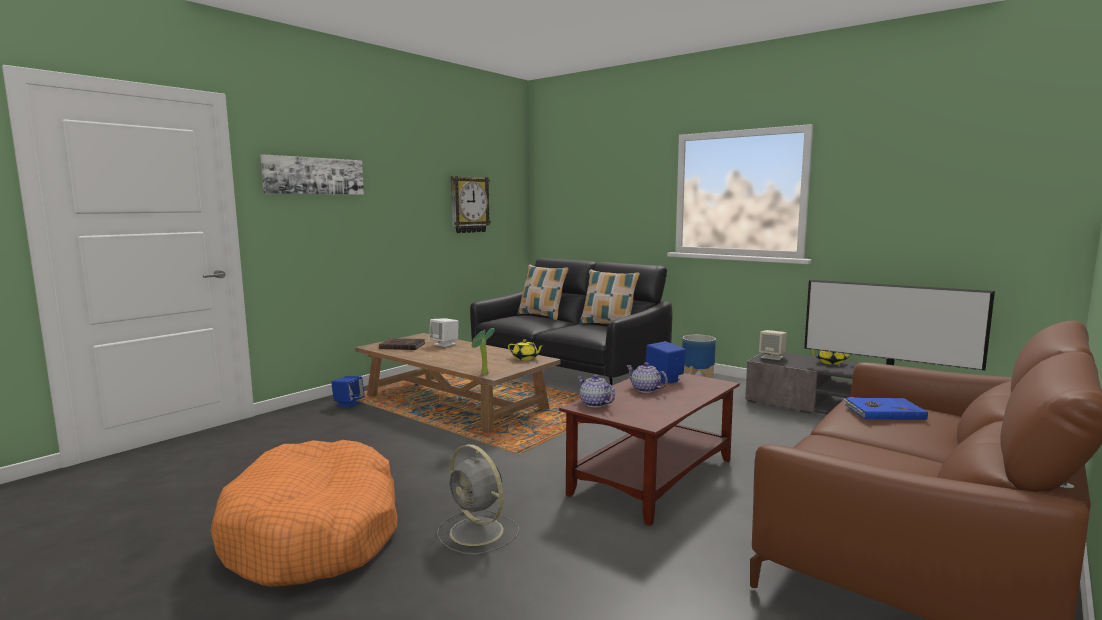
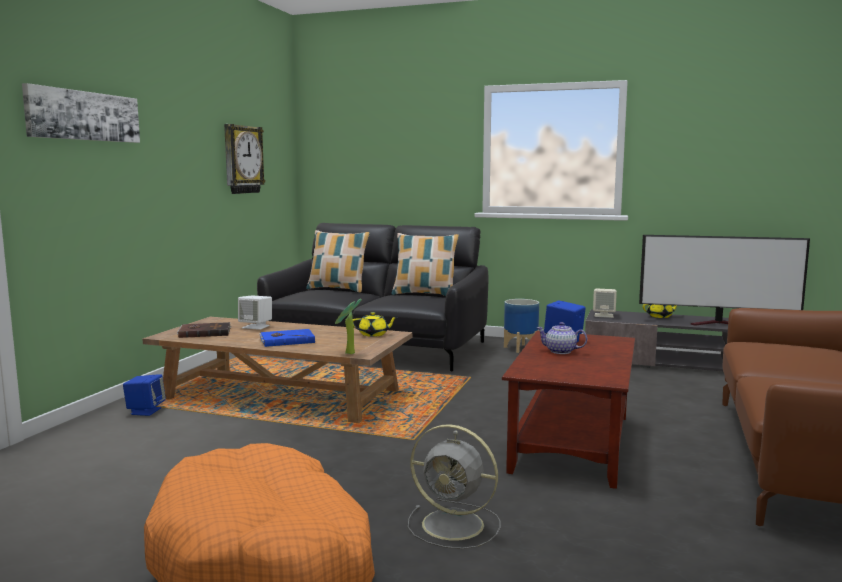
camera: 20 degrees left, 0 degrees up
(595, 404) = (533, 369): teapot -> none
(883, 411) = (782, 350): blue book -> blue book (286, 340)

